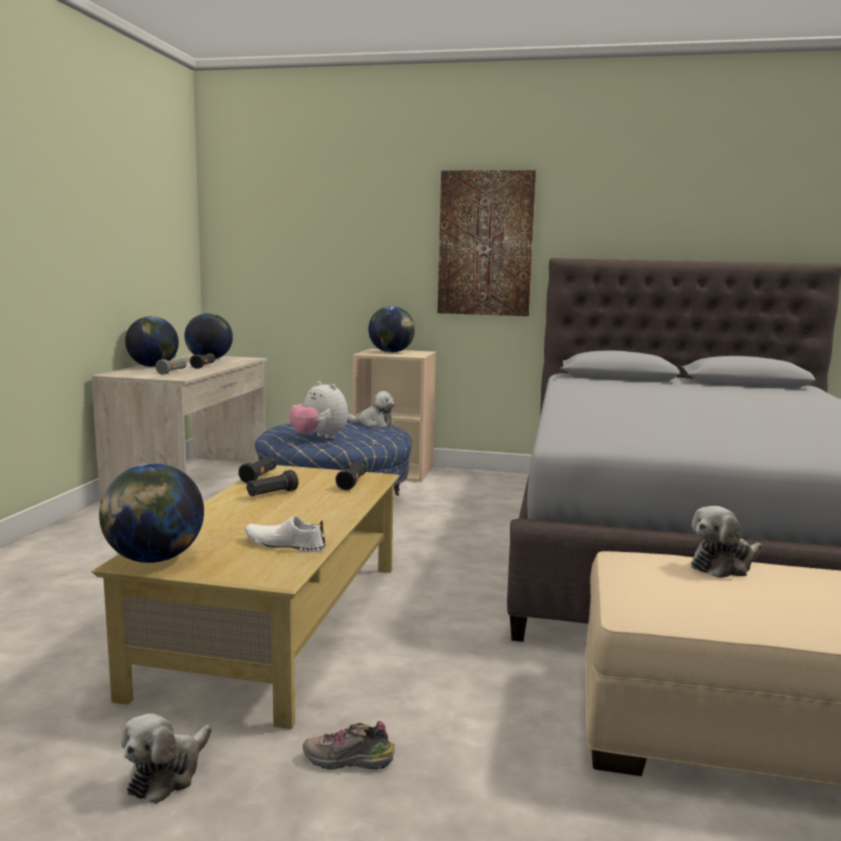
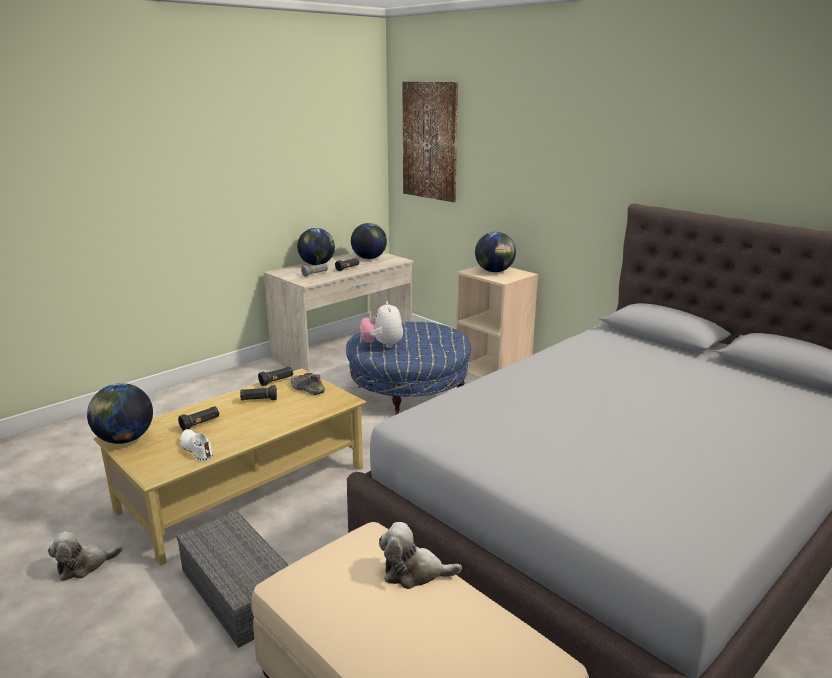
camera: 35 degrees right, 10 degrees up
(347, 761) = (158, 599): shoe -> shoe (306, 389)
(352, 484) = (319, 403): black flashlight -> black flashlight (200, 424)
(374, 423) = (448, 335): plush toy -> none
(435, 714) = (237, 591): none -> grey storage box
(485, 244) = (583, 181): picture -> picture (430, 141)

